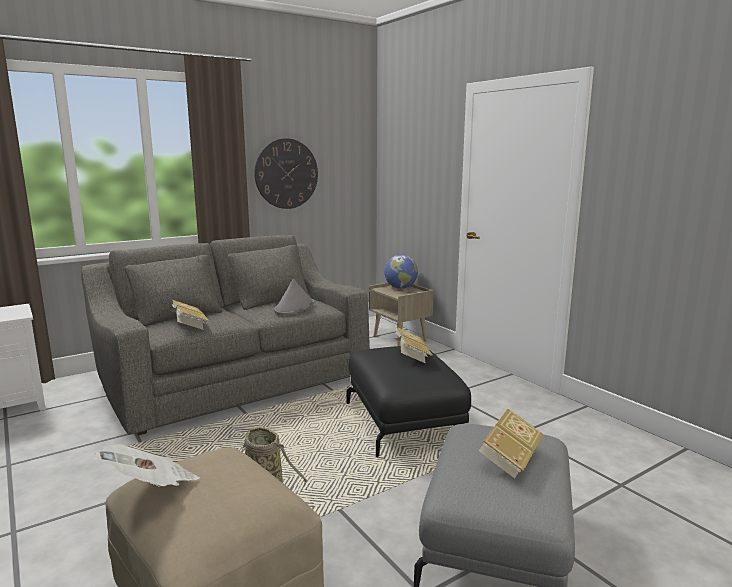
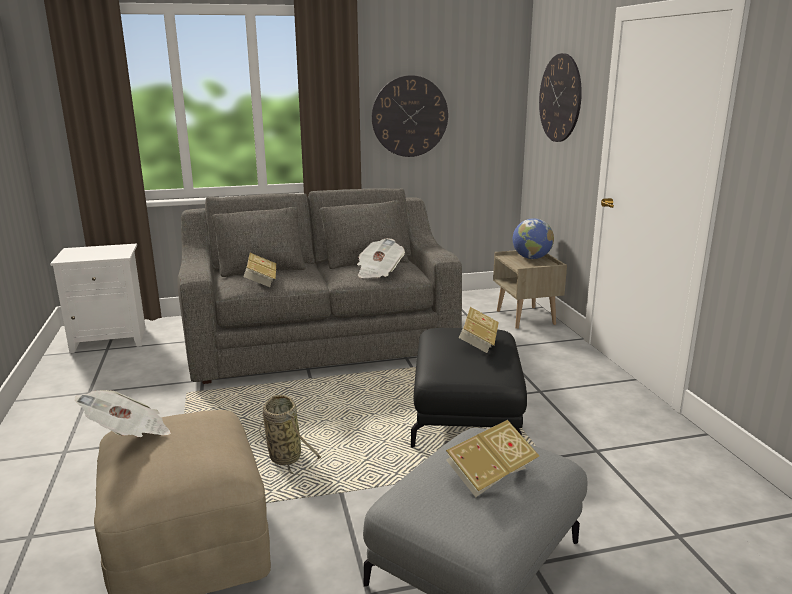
camera: 20 degrees right, 5 degrees up
(294, 307) = (378, 272): grey hat -> newspaper
(413, 156) = (560, 98): none -> wall clock

